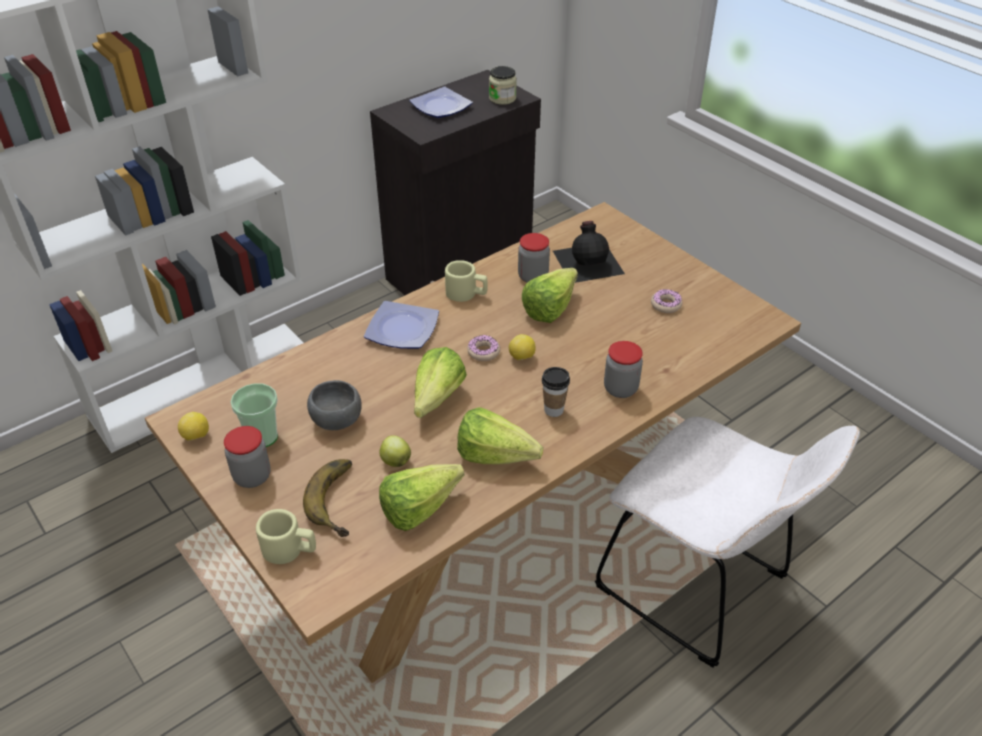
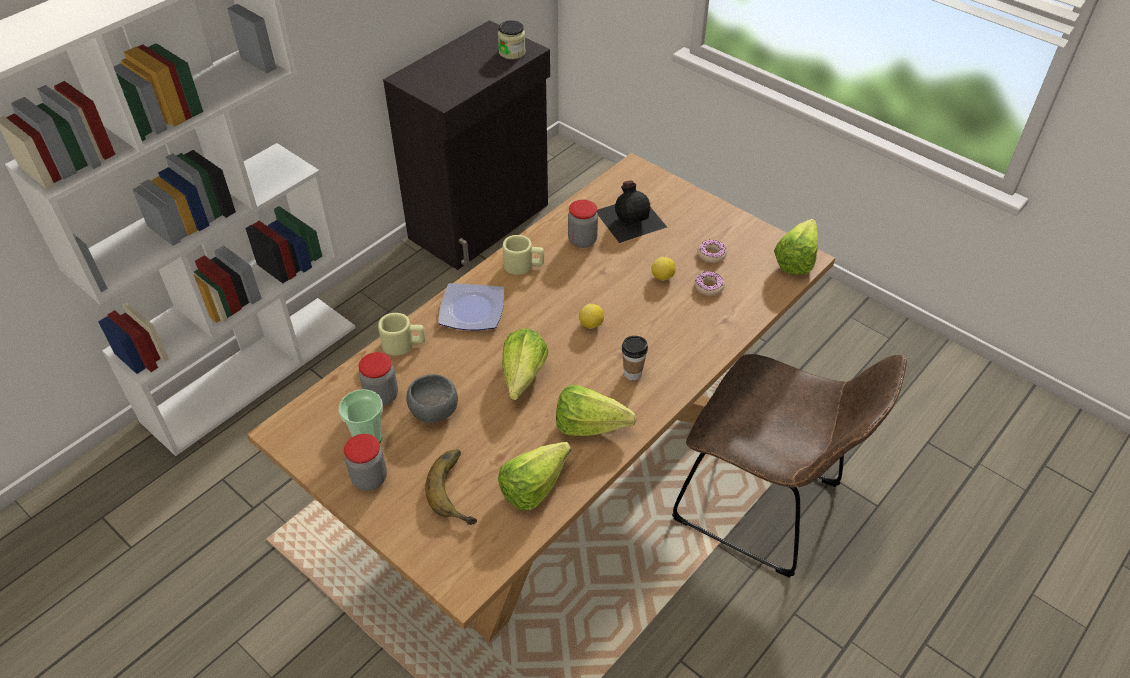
camera: 10 degrees left, 5 degrees up
(196, 436) = (303, 446): lemon -> lemon (662, 277)
(290, 549) = (425, 544): beige mug -> beige mug (404, 344)
(395, 461) = (499, 444): apple -> none
(441, 106) = (453, 67): plate -> none
(483, 352) = (554, 324): donut -> donut (709, 287)
(554, 307) = (609, 269): lettuce -> lettuce (799, 257)
(620, 389) = (688, 344): jar -> jar (382, 396)
(699, 588) = (765, 506): white chair -> brown chair

